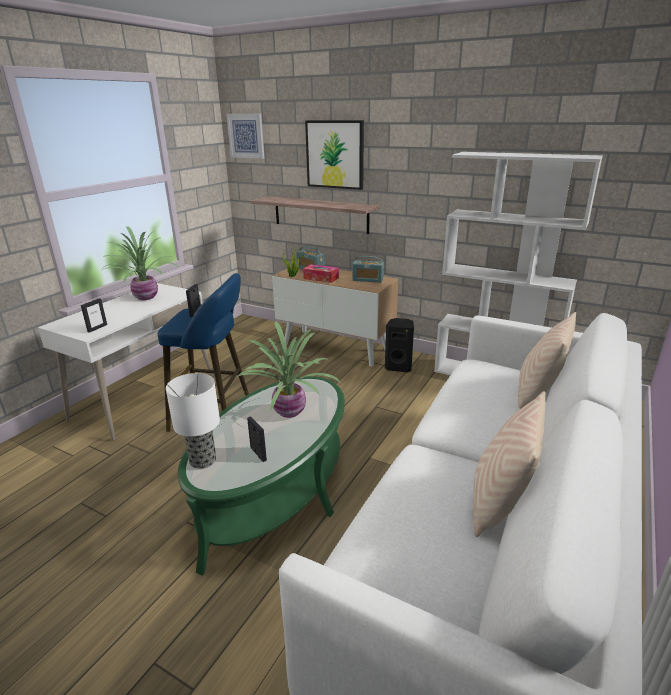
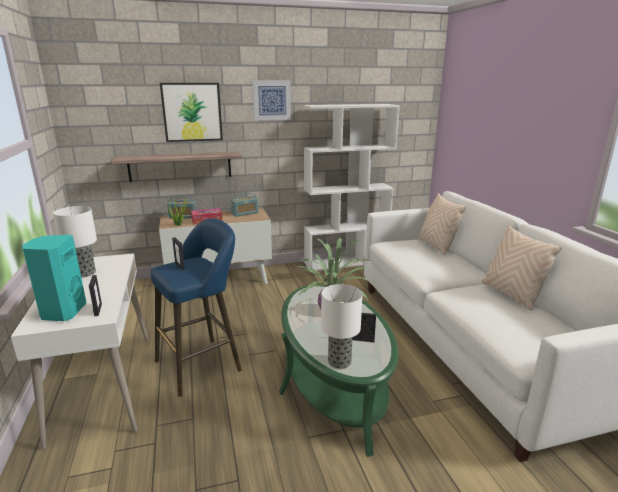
camera: 45 degrees left, 5 degrees down
(82, 322) = (62, 312): none -> turquoise speaker
(145, 298) = (84, 273): potted plant -> table lamp
(246, 136) = (83, 98): picture -> picture (271, 100)
(399, 367) = (285, 277): black speaker -> none

